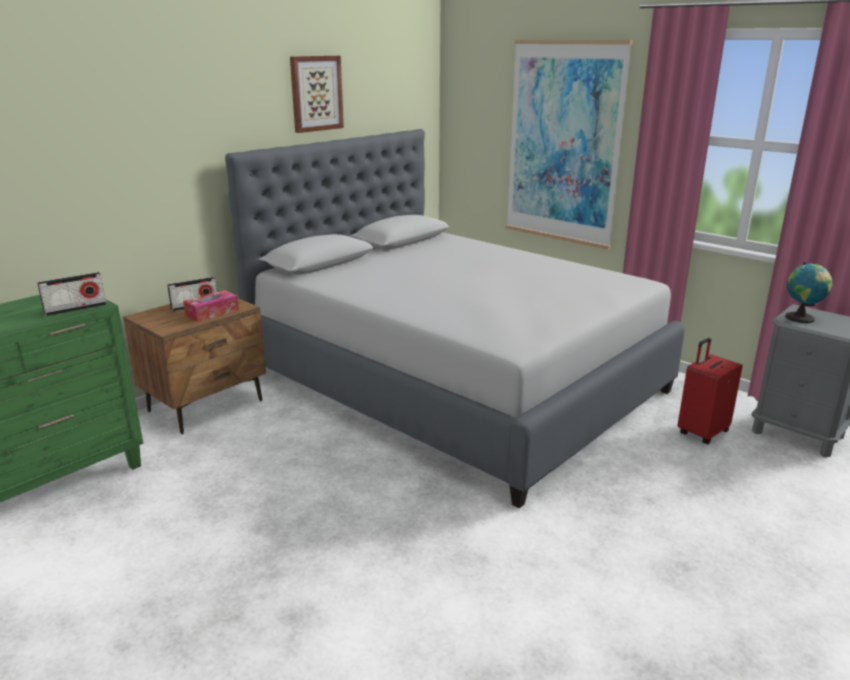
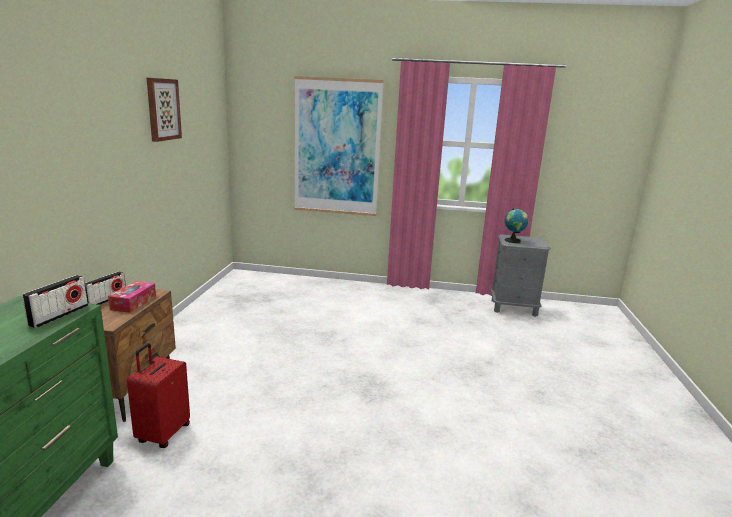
camera: 35 degrees left, 5 degrees down
(455, 381) = (307, 323): grey bed -> none
(701, 432) = (473, 318): red suitcase -> red suitcase (162, 434)

